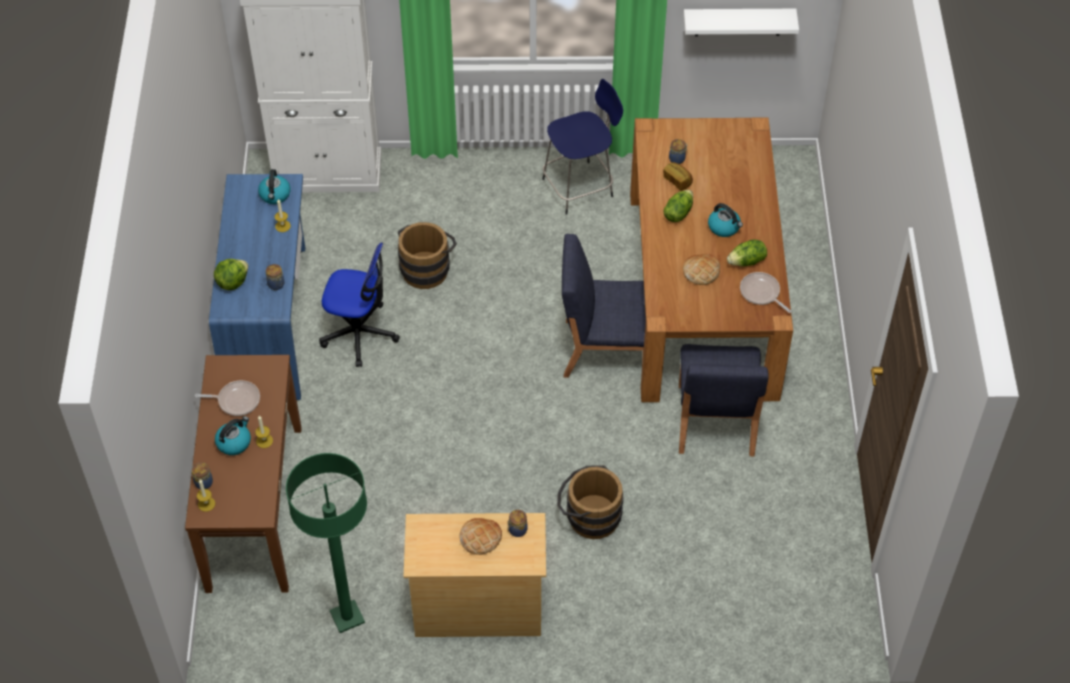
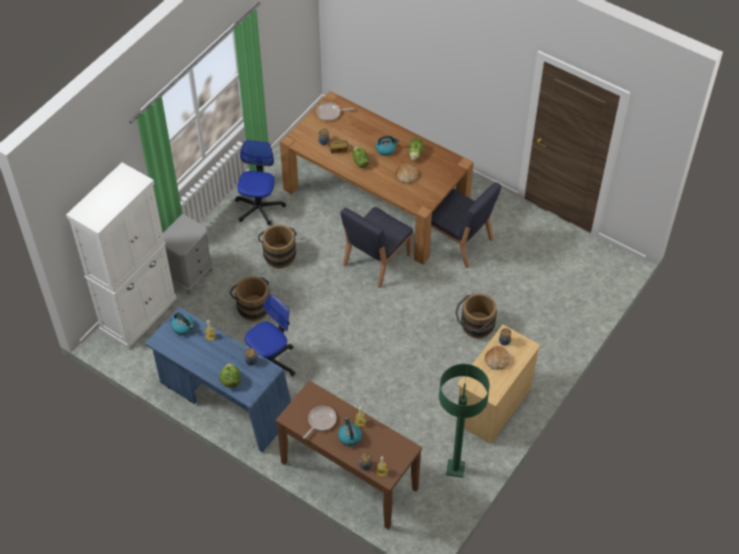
camera: 55 degrees left, 0 degrees up
(422, 183) = (189, 275): none -> grey nightstand
(527, 247) = (279, 254): none -> brown bucket
(580, 187) = (259, 208): blue stool -> office chair
(738, 22) = (282, 54): white shelf -> none
(761, 293) = (440, 160): frying pan -> frying pan (330, 113)

